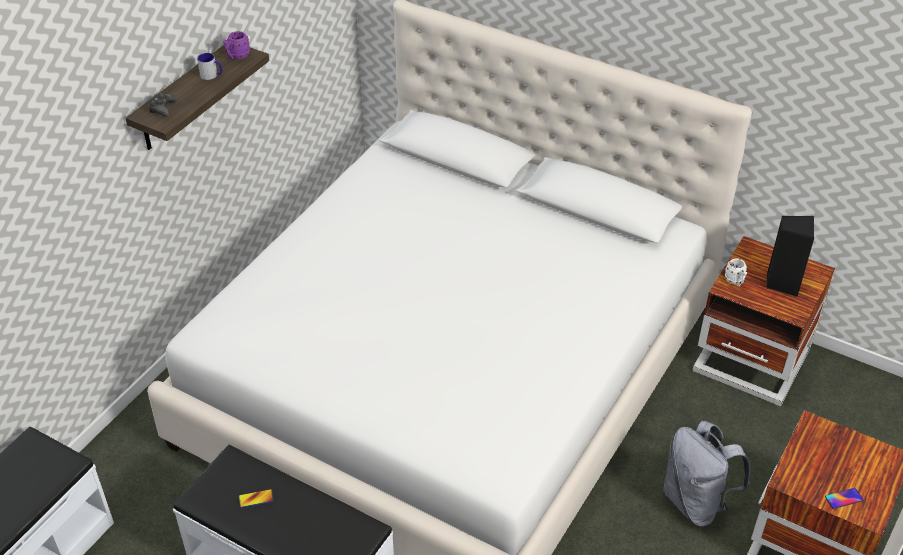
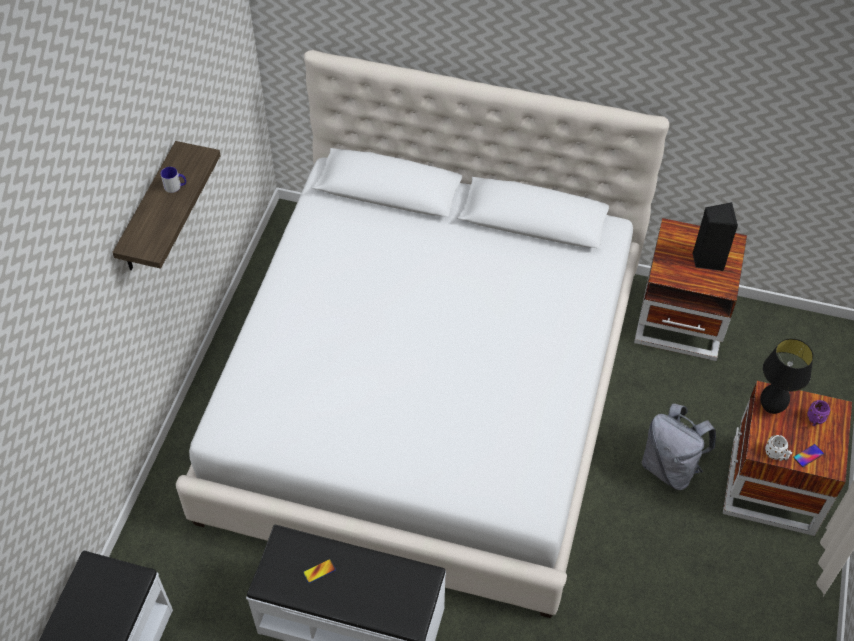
camera: 15 degrees left, 10 degrees up
(163, 108) = (144, 234): black game controller -> none
(237, 57) = (191, 160): purple mug -> purple mug (815, 420)
(735, 282) = (668, 267): white mug -> white mug (776, 455)
(813, 440) = (771, 407): none -> black table lamp

